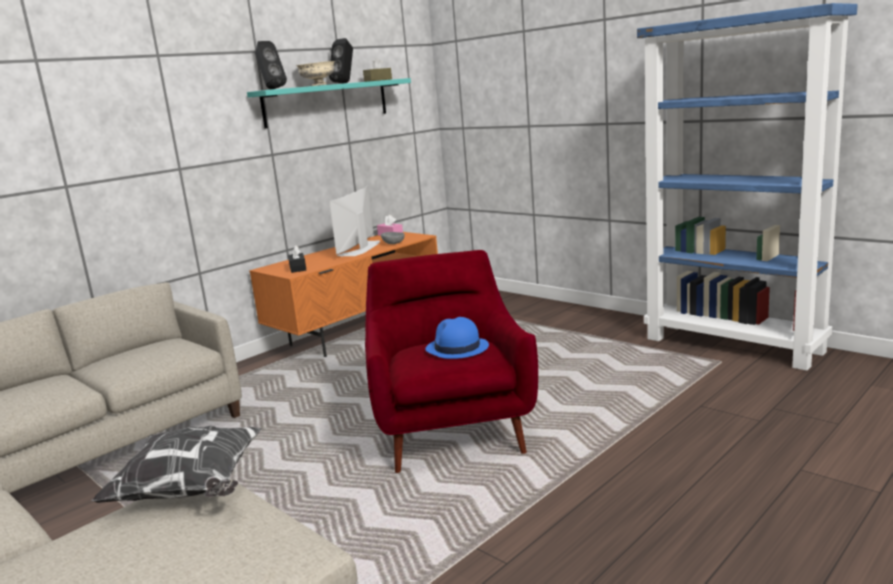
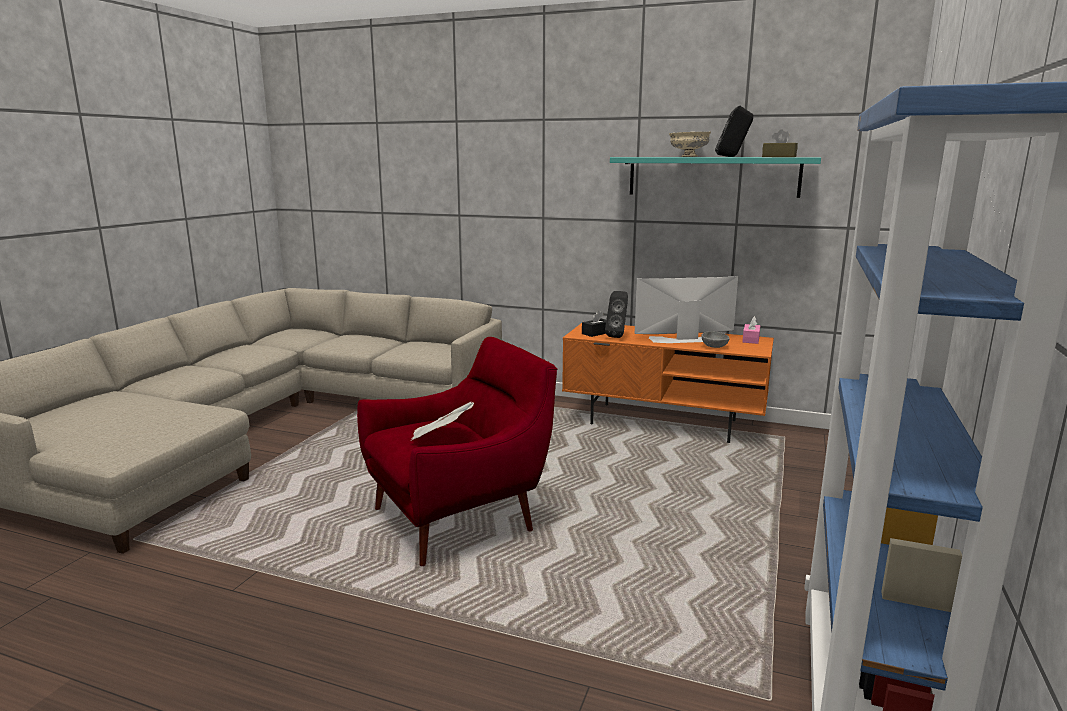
camera: 65 degrees right, 0 degrees up
(191, 491) = (206, 413): pillow -> none
(271, 89) = (635, 156): black speaker -> black speaker (618, 336)
(457, 348) = (441, 438): blue hat -> newspaper

